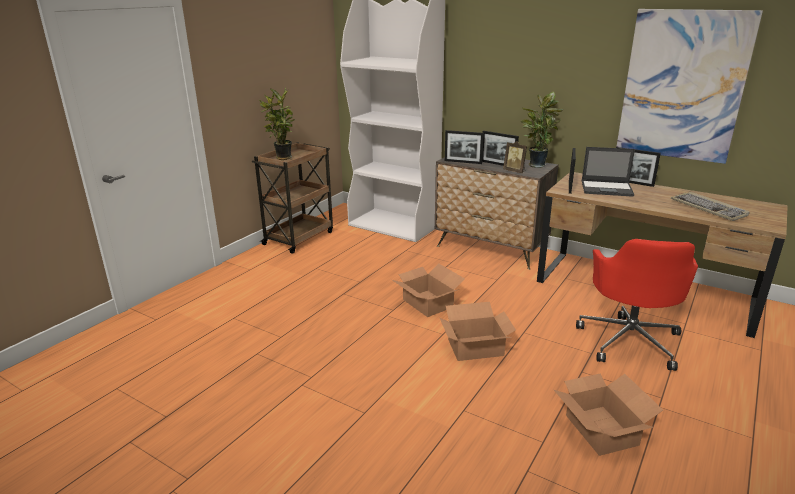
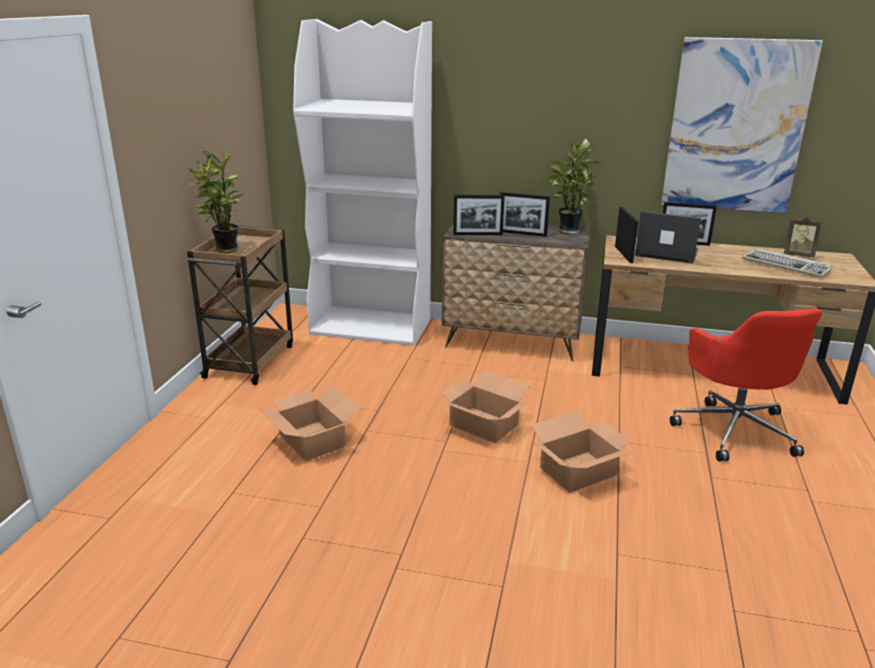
camera: 20 degrees left, 0 degrees up
(515, 171) = (550, 241): picture frame -> picture frame (798, 255)
(601, 429) = (775, 541): cardboard box -> cardboard box (312, 440)
(607, 188) = (665, 253): laptop -> laptop turned 150 degrees counterclockwise

